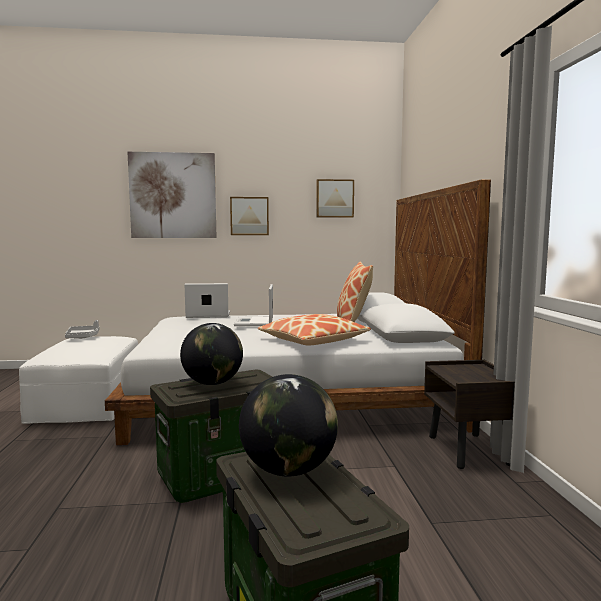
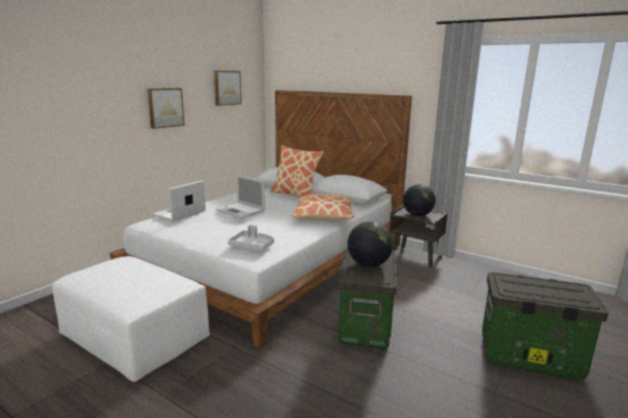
camera: 50 degrees left, 10 degrees up
(83, 337) = (94, 272): grey tray -> grey tray (252, 246)
(173, 195) = (89, 88): picture -> none
(288, 470) = (528, 286): globe -> globe (417, 215)

